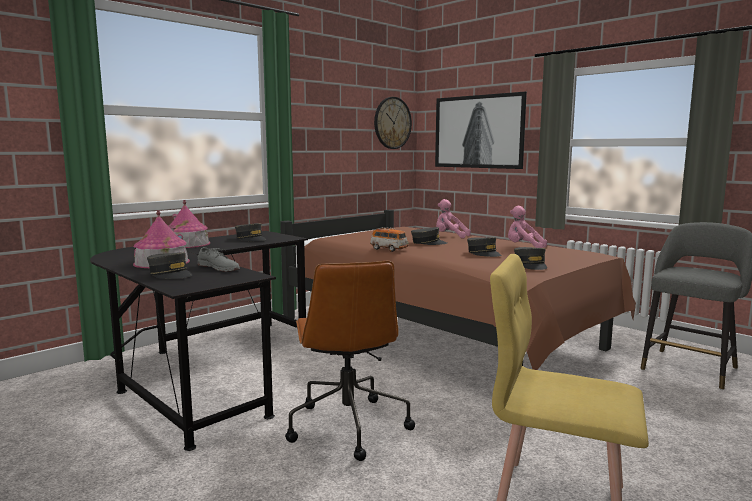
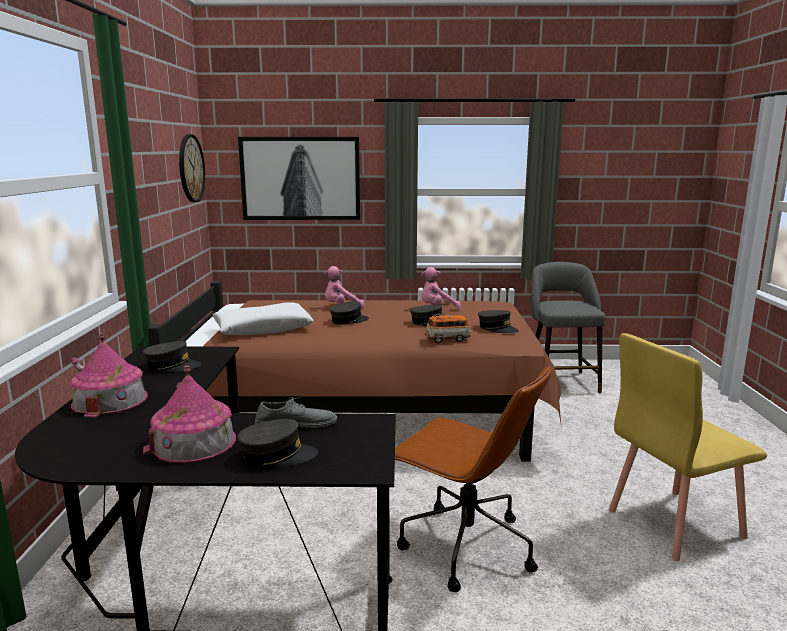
camera: 45 degrees left, 5 degrees up
(362, 238) = (263, 329): none -> white pillow
(389, 249) = (338, 339): toy car -> toy car (447, 339)

